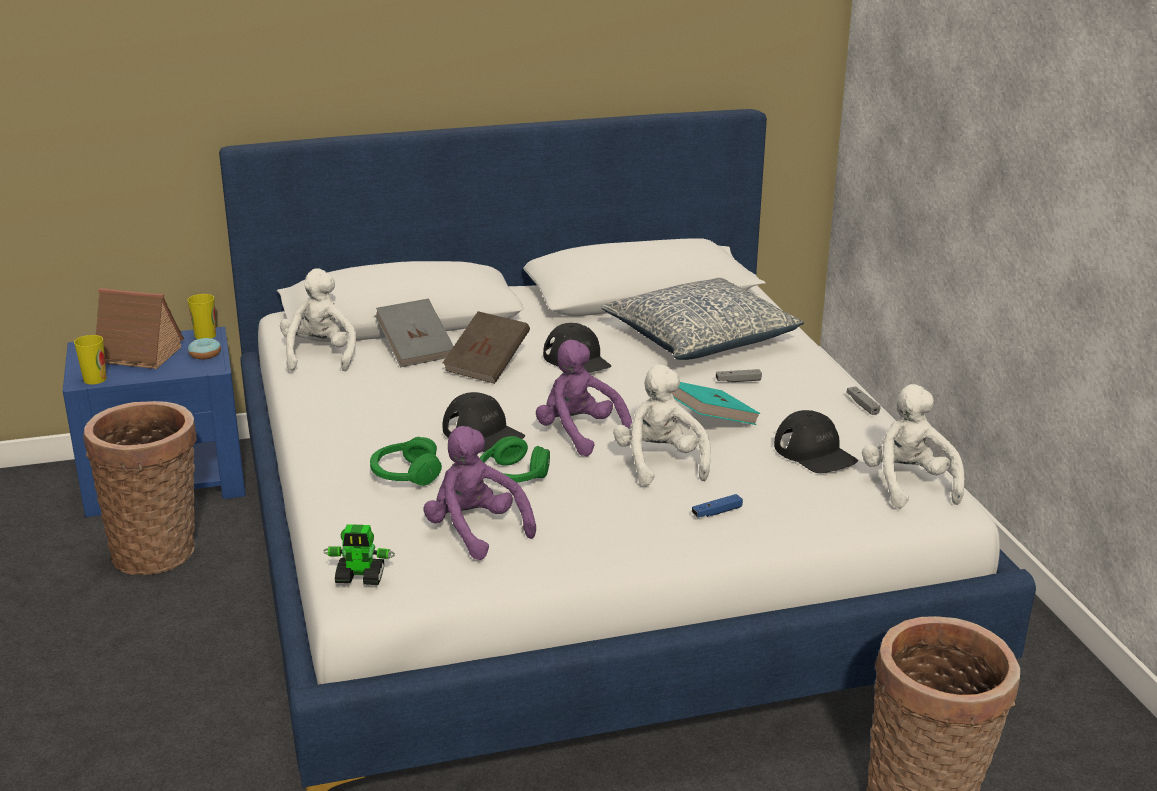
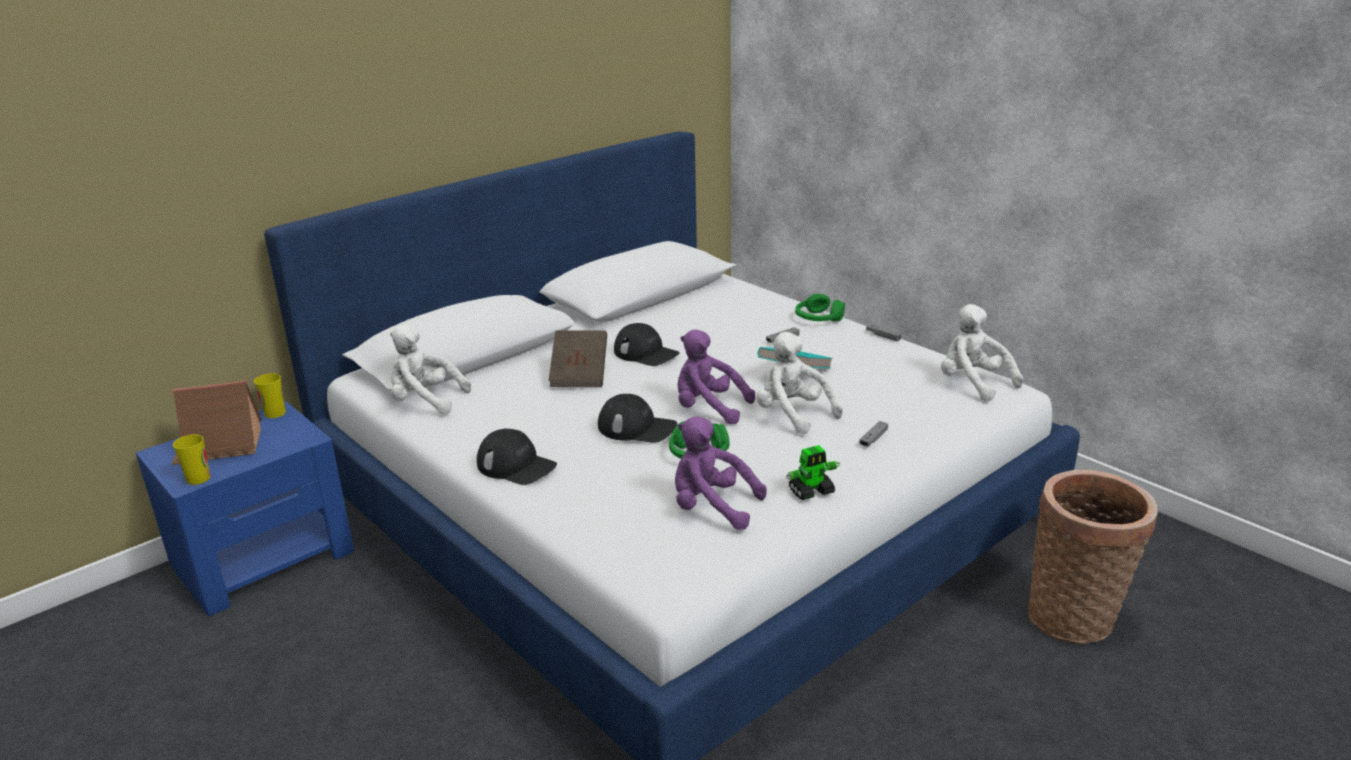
camera: 25 degrees left, 0 degrees up
(157, 549) = (308, 624): basket -> none
(205, 354) = (291, 429): donut -> none
(320, 355) = (425, 401): white plush toy -> white plush toy turned 45 degrees counterclockwise
(360, 577) = (661, 575): toy robot -> toy robot (812, 491)
(405, 474) = (608, 478): green headphones -> green headphones (818, 319)
(416, 350) = (506, 377): grey book -> none
(700, 338) = (720, 316): pillow -> none
(717, 512) = (873, 439): blue game controller -> grey game controller
(815, 453) = (892, 377): black cap -> black cap (516, 466)

